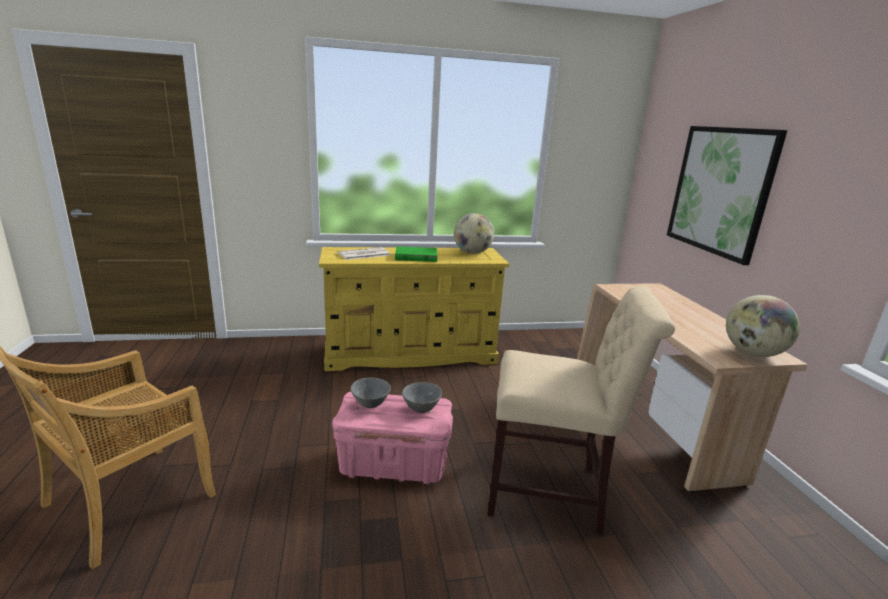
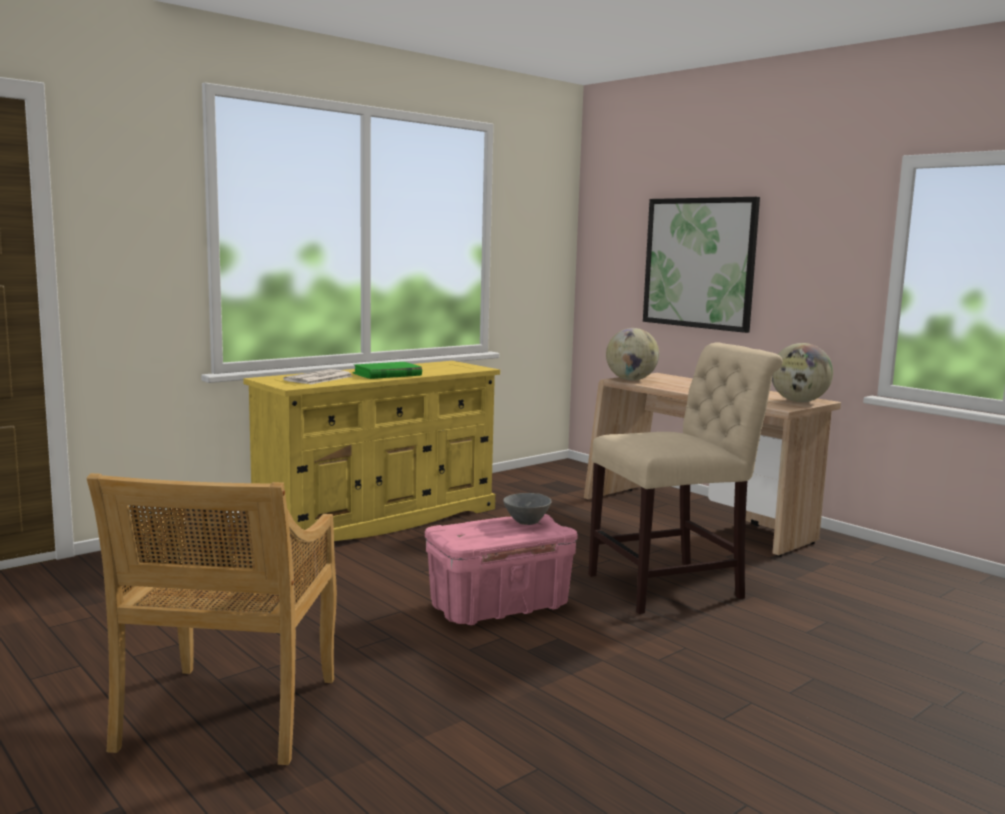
camera: 30 degrees left, 10 degrees down
(369, 404) = (469, 529): grey bowl -> none
(472, 253) = (441, 366): globe -> globe (631, 380)

